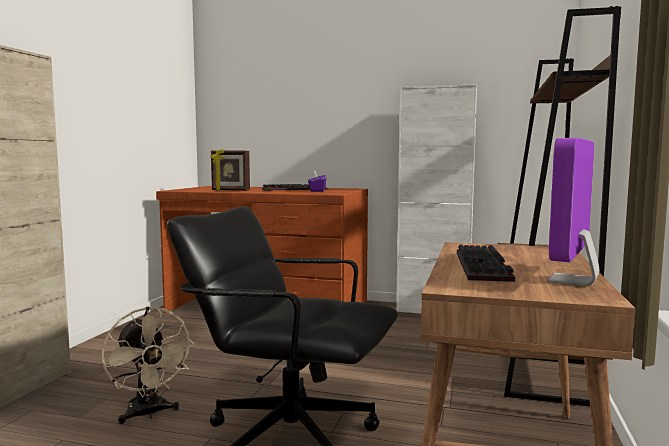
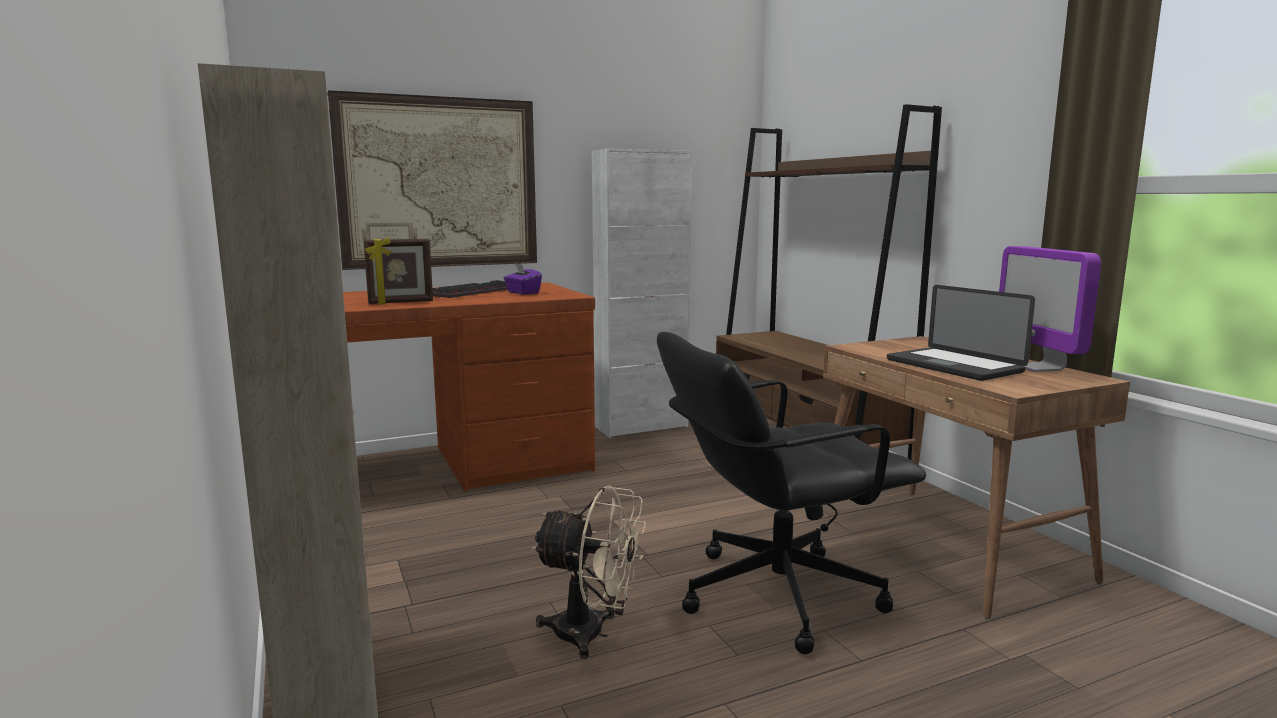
camera: 40 degrees left, 5 degrees up
(298, 118) = (439, 183): none -> picture
(485, 266) = (953, 366): keyboard -> laptop

